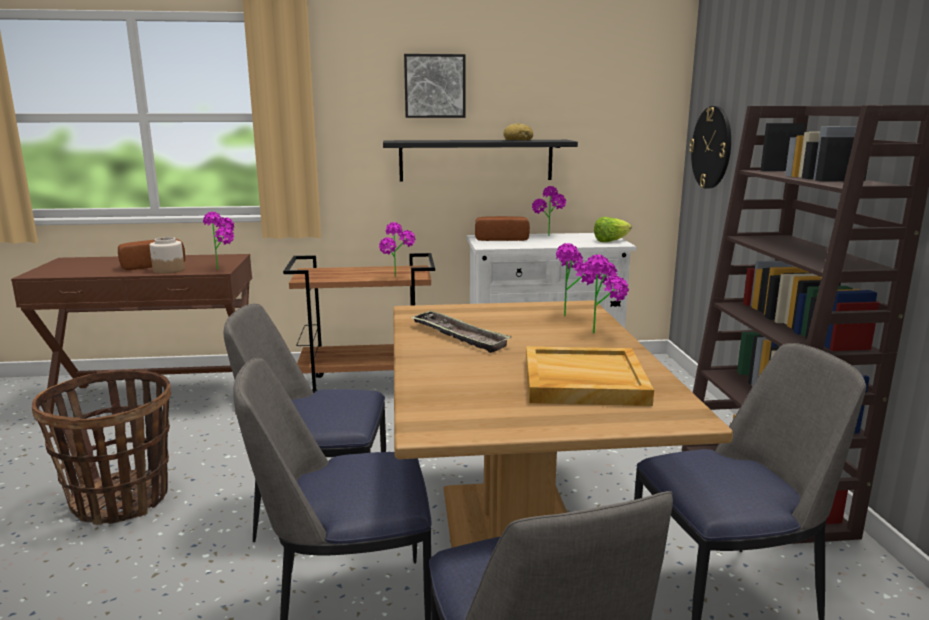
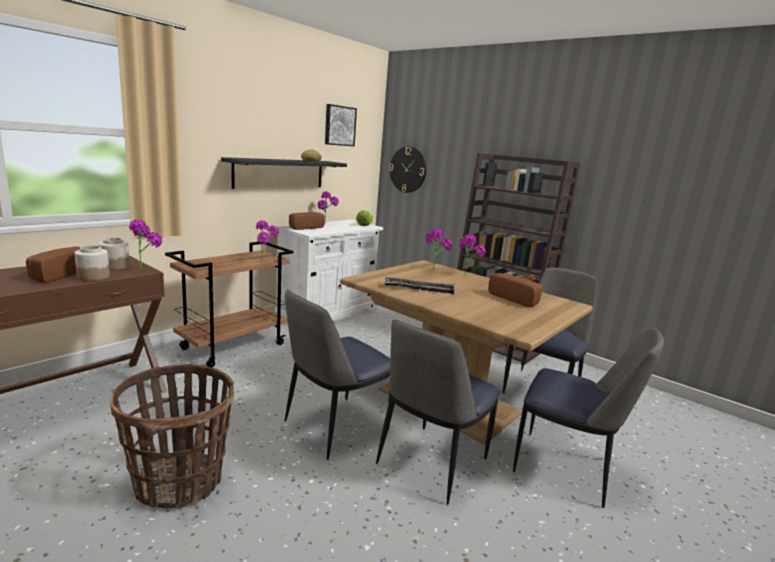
camera: 45 degrees left, 0 degrees up
(209, 263) = (115, 266): none -> jar
(434, 86) = (255, 119): picture -> picture (339, 125)
(582, 381) = (515, 299): beige tray -> bread

